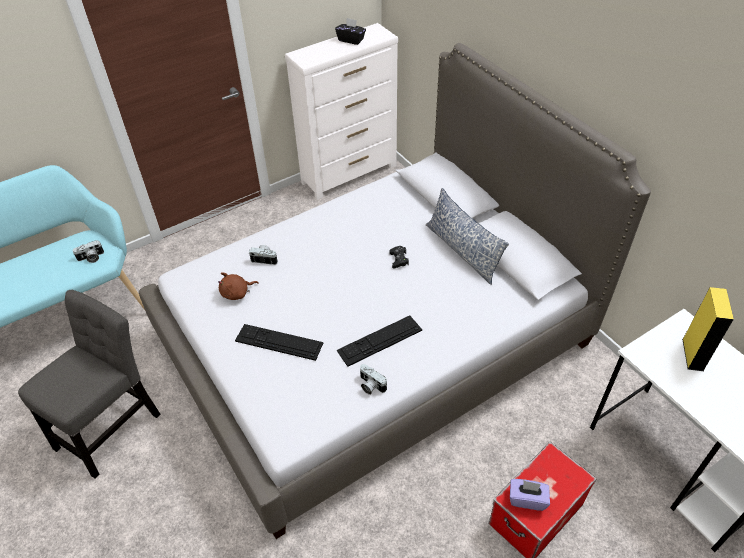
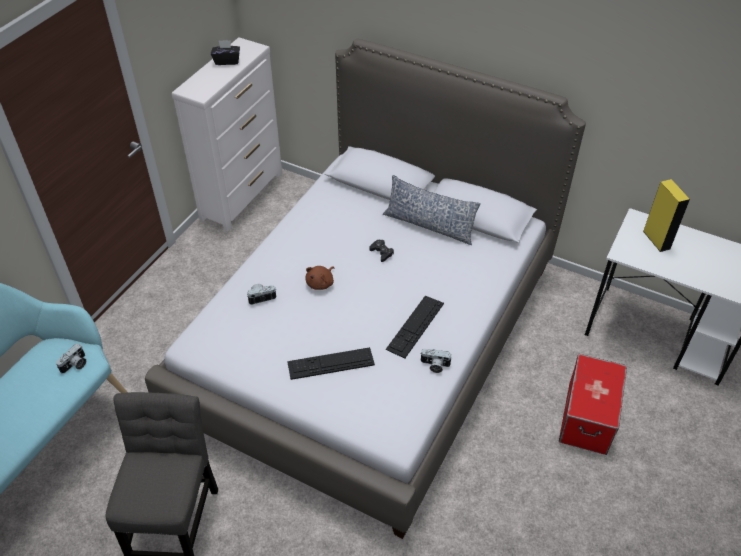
camera: 30 degrees left, 0 degrees up
(237, 293) = (259, 337): brown plush toy -> brown plush toy (321, 283)
(527, 499) = (590, 403): purple tissue box -> none

